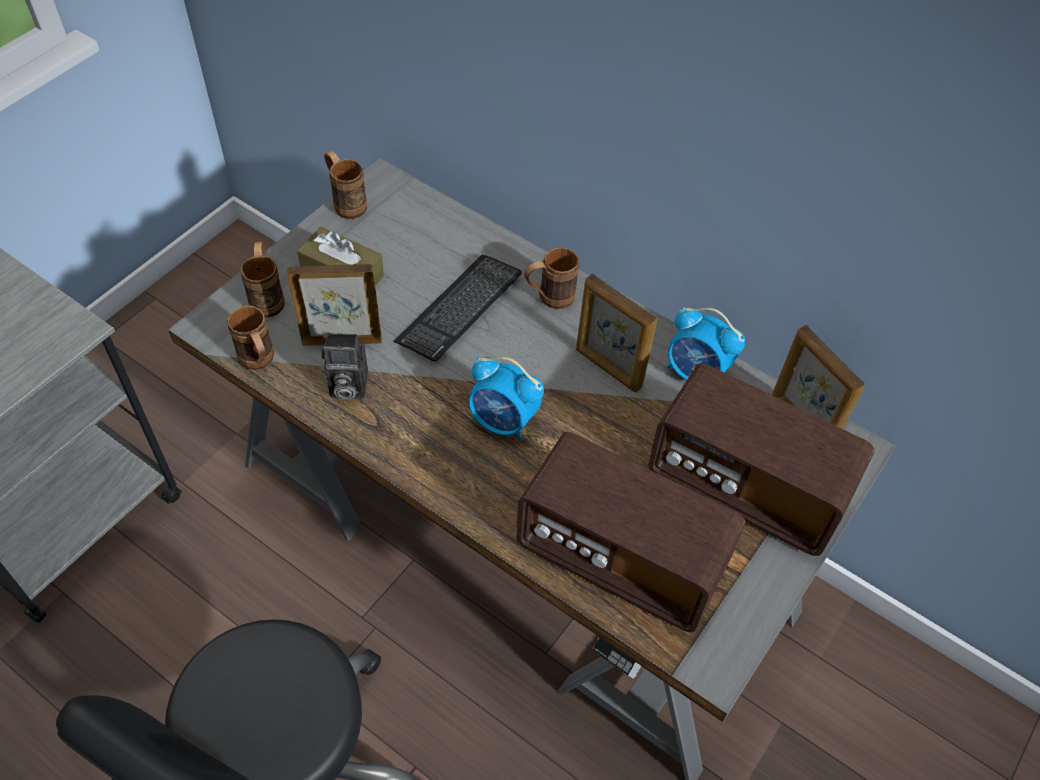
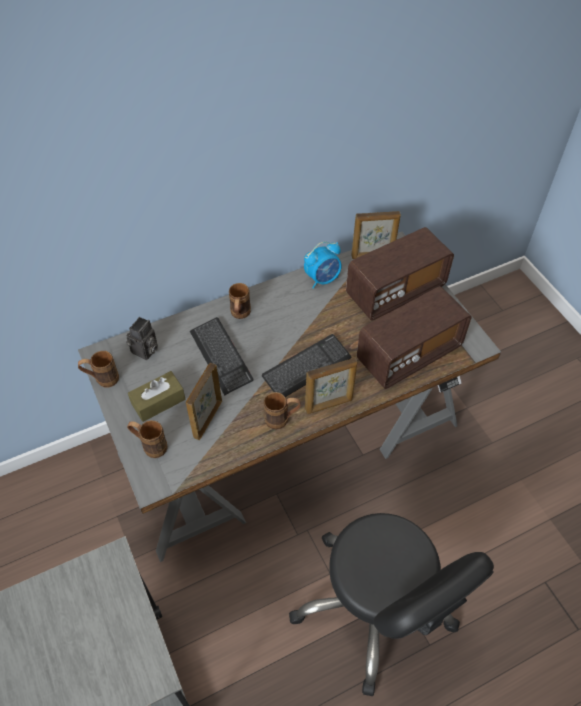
camera: 60 degrees left, 0 degrees up
(259, 363) = (198, 466): brown mug -> brown mug (282, 420)
(346, 387) = (242, 429): camera -> camera (145, 351)
(503, 421) = (306, 367): alarm clock -> keyboard
(608, 368) = (299, 311): picture frame -> picture frame (329, 405)

